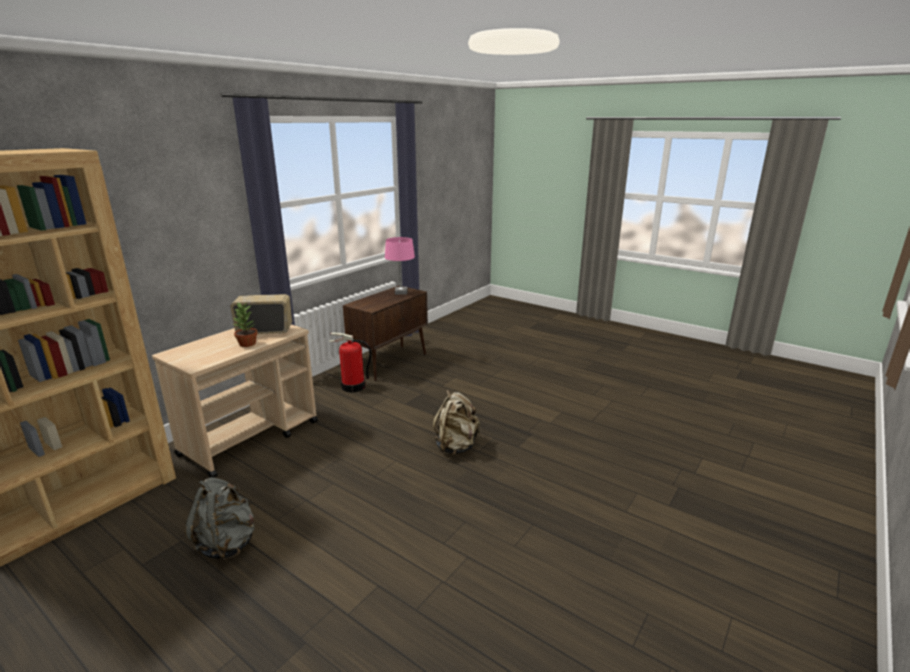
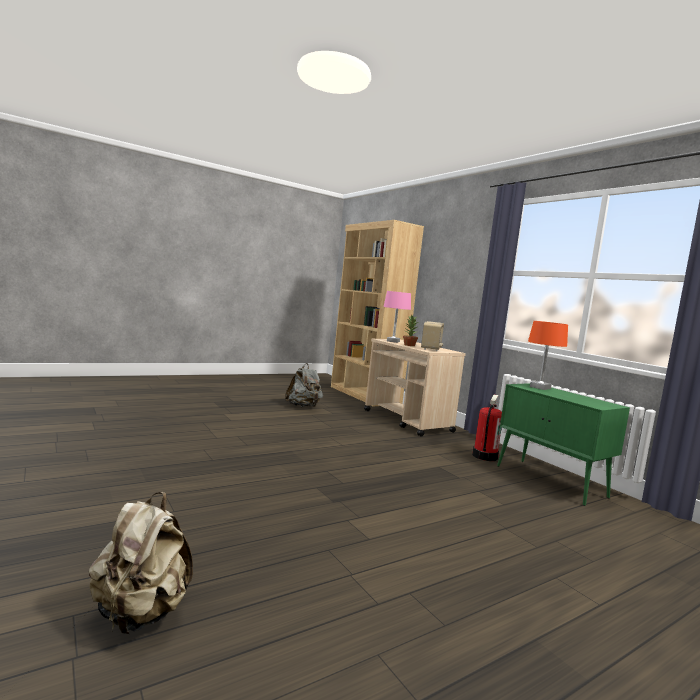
camera: 110 degrees right, 15 degrees down
(367, 303) = (540, 387): none -> orange table lamp
(390, 362) = (551, 481): brown cabinet -> green cabinet
(401, 292) = (590, 401): pink table lamp -> pink table lamp (393, 341)
(456, 446) = (342, 465): beige backpack -> beige backpack (140, 613)

